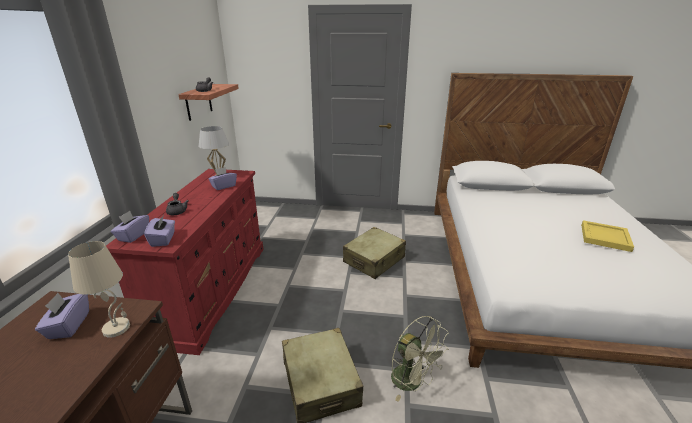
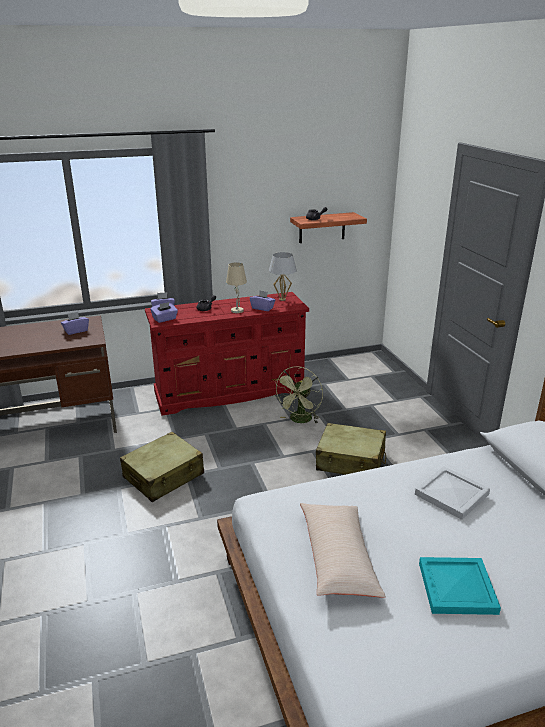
camera: 65 degrees right, 0 degrees up
(117, 328) = (79, 341): beige table lamp -> beige table lamp (237, 311)
(412, 382) = (188, 524): green fan -> green fan (299, 420)
(511, 212) = (452, 495): none -> white tray
(581, 269) = (338, 558): none -> beige pillow
(605, 237) = (458, 588): yellow tray -> turquoise tray

